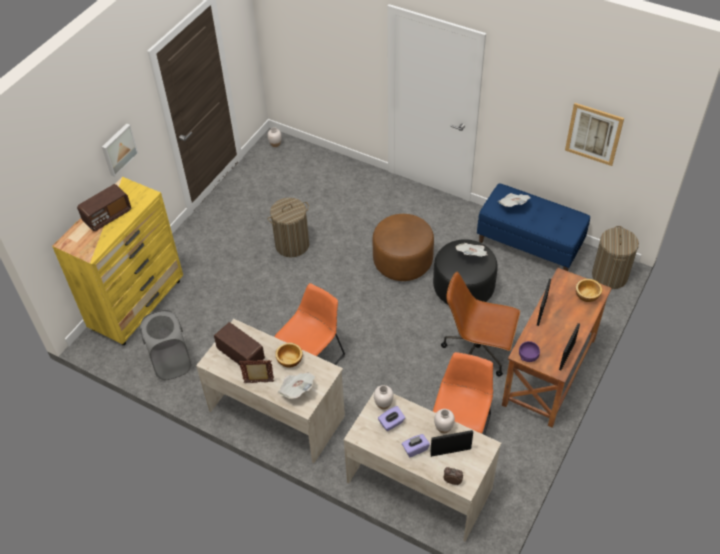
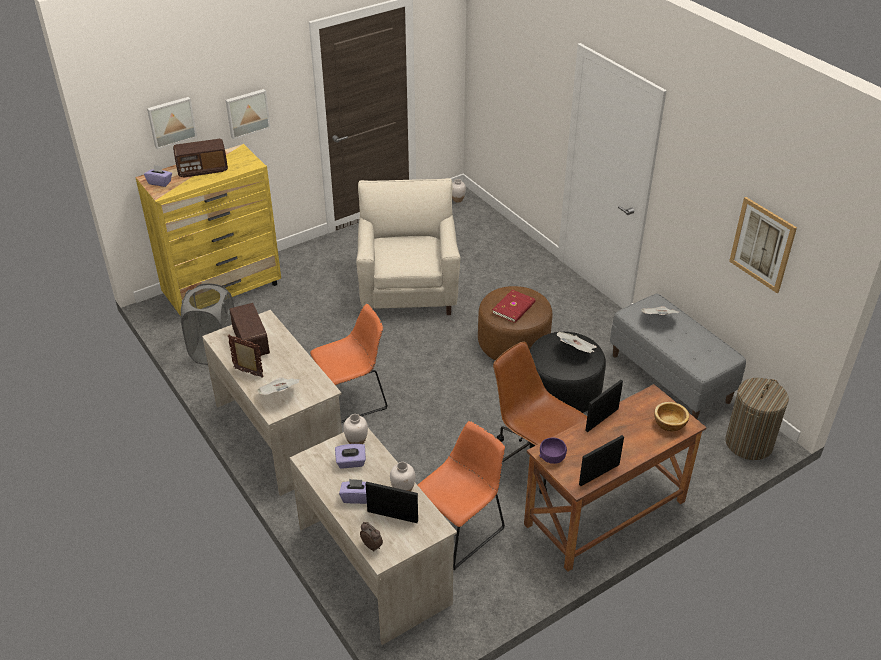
camera: 25 degrees right, 10 degrees down
(67, 185) = (171, 122): none -> picture
(79, 243) = (160, 182): none -> purple tissue box
(289, 360) = (293, 364): bowl -> none
(292, 245) = (409, 290): laundry basket -> beige armchair
(404, 236) = (514, 308): none -> red book
(530, 244) = (671, 378): blue bench -> grey bench

